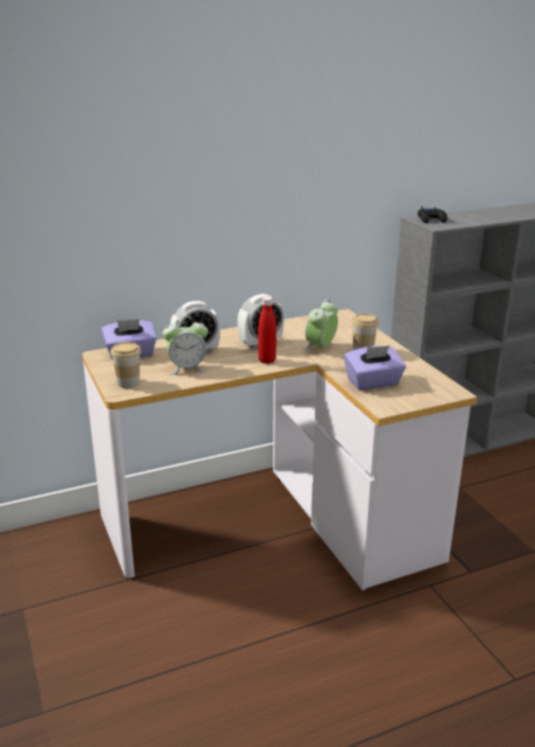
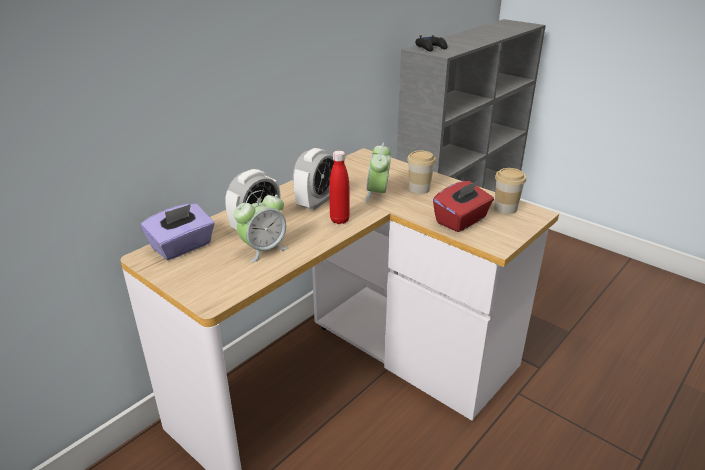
camera: 25 degrees left, 5 degrees up
(128, 383) = (210, 285): cup -> cup (505, 208)
(373, 382) = (461, 221): purple tissue box -> red tissue box

